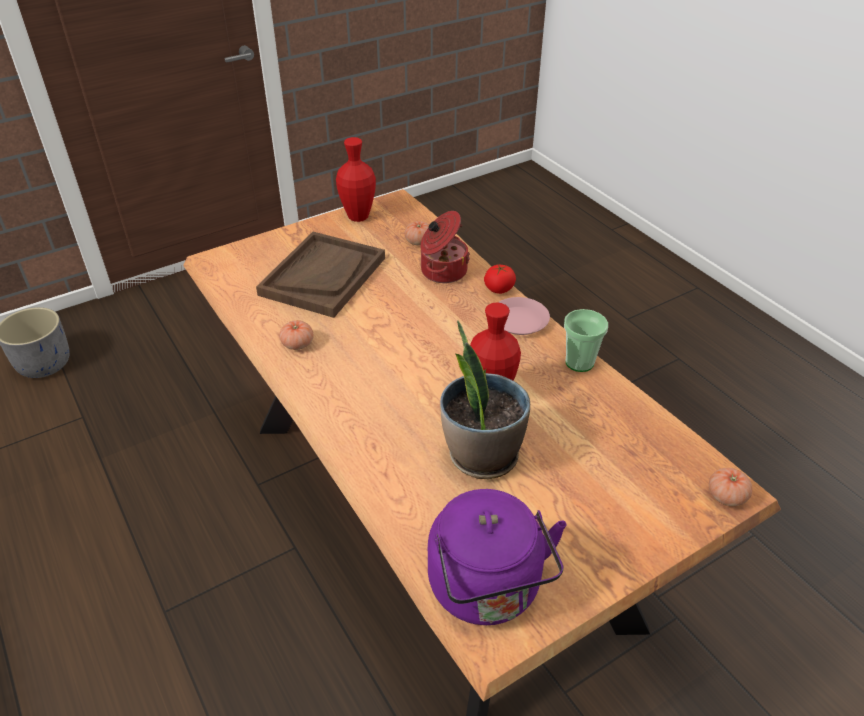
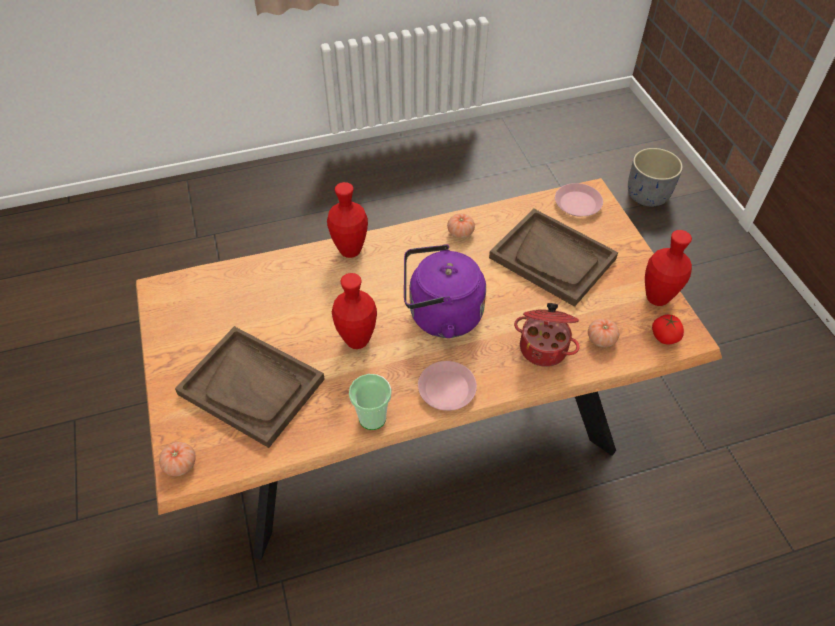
camera: 105 degrees right, 10 degrees up
(234, 267) = (578, 204): none -> pink plate
(352, 433) = (350, 251): none -> red vase
(481, 455) = (296, 317): potted plant -> none
(488, 591) = (189, 293): purple kettle -> purple kettle (440, 316)
(499, 289) = (502, 387): tomato -> tomato (664, 337)
(597, 466) = (252, 387): none -> brown tray

